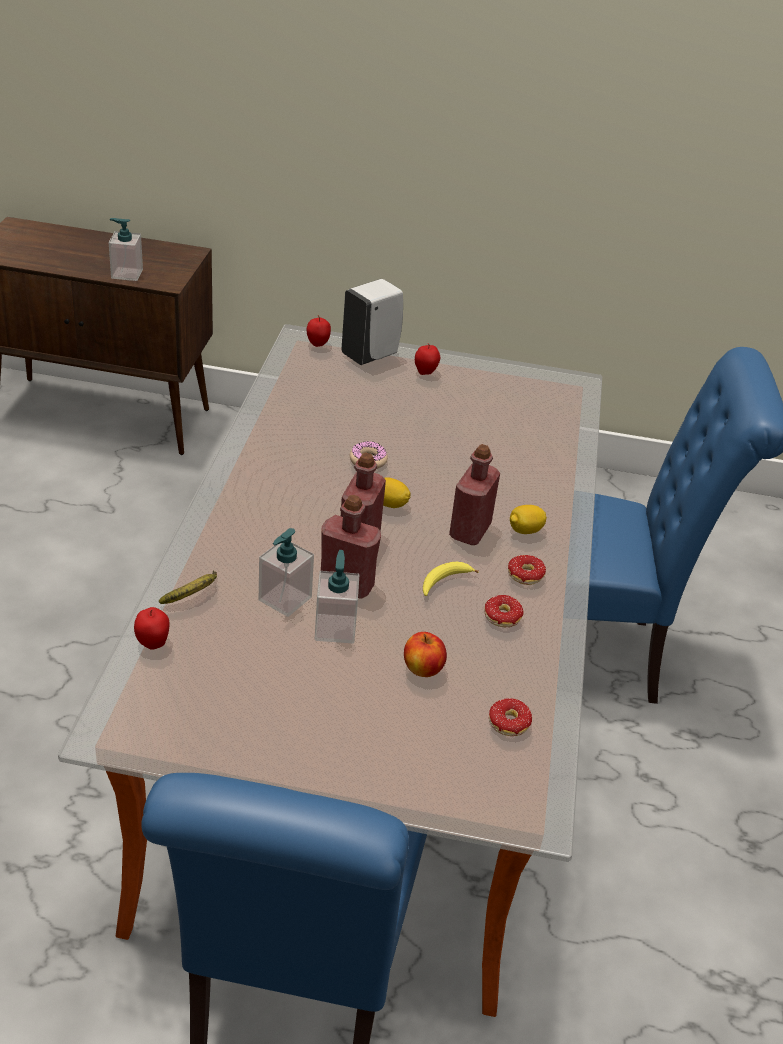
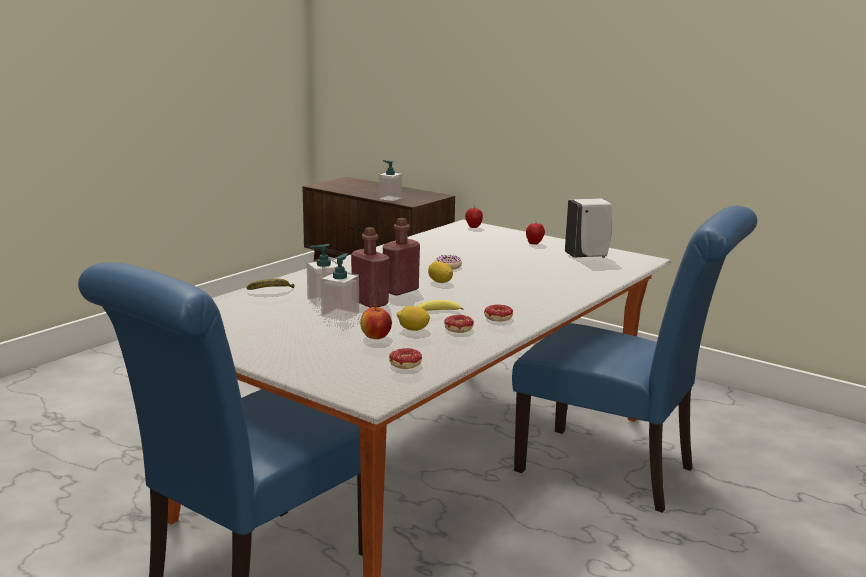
camera: 30 degrees right, 20 degrees down
(153, 643) = (225, 302): apple -> none
(371, 355) = (504, 234): white soap dispenser -> white soap dispenser (588, 256)
(470, 531) = (482, 298): red bottle -> none
(525, 531) = (522, 303): lemon -> lemon (413, 329)

